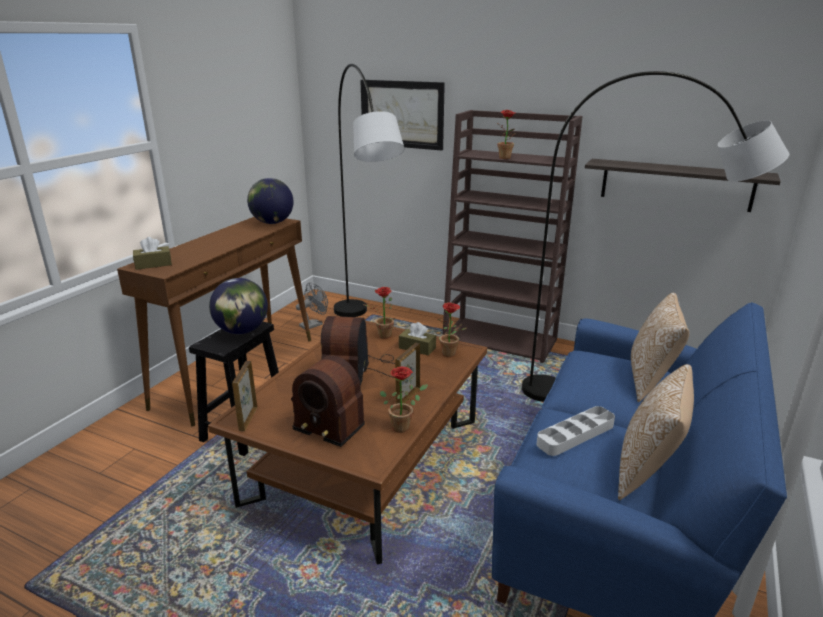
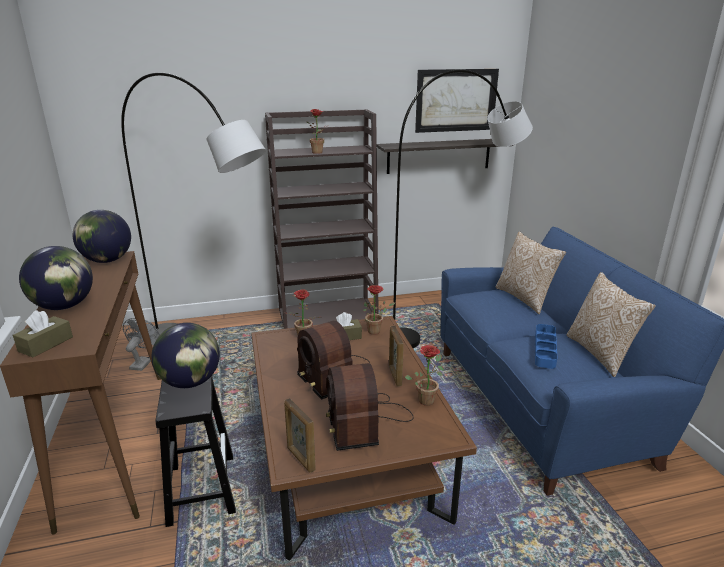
camera: 40 degrees left, 0 degrees up
(199, 245) = (64, 306): none -> globe
(329, 417) = (365, 421): radio -> radio turned 90 degrees clockwise
(402, 114) = (188, 122): picture -> picture (456, 100)
(575, 434) = (545, 349): grey tray -> blue tray

